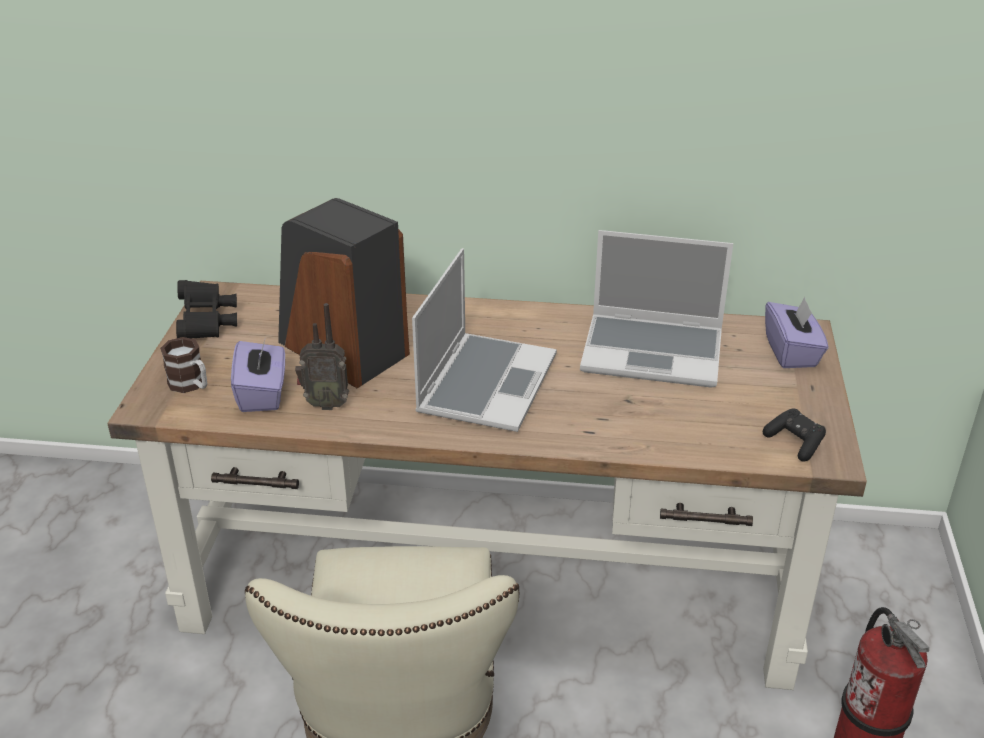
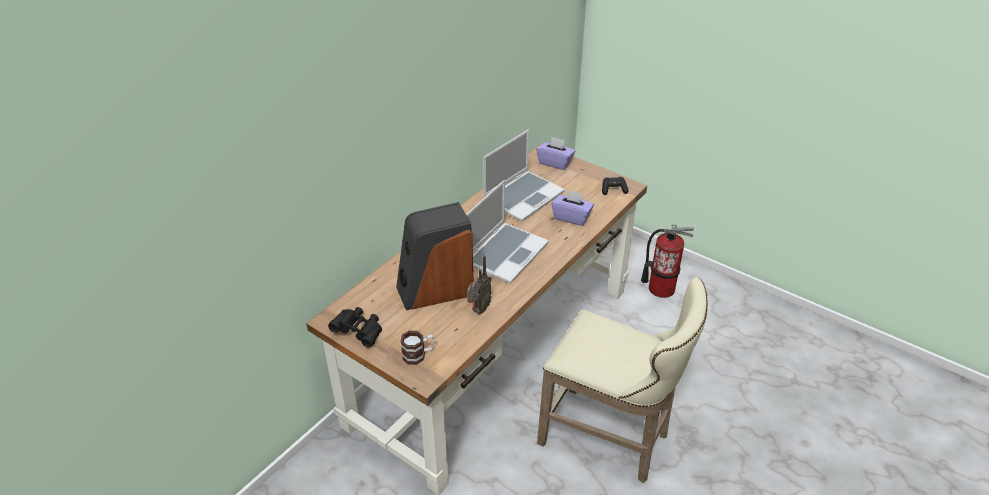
camera: 60 degrees left, 5 degrees up
(262, 394) = (450, 330): purple tissue box -> purple tissue box (571, 217)
(486, 383) = (505, 253): laptop -> laptop turned 75 degrees clockwise

